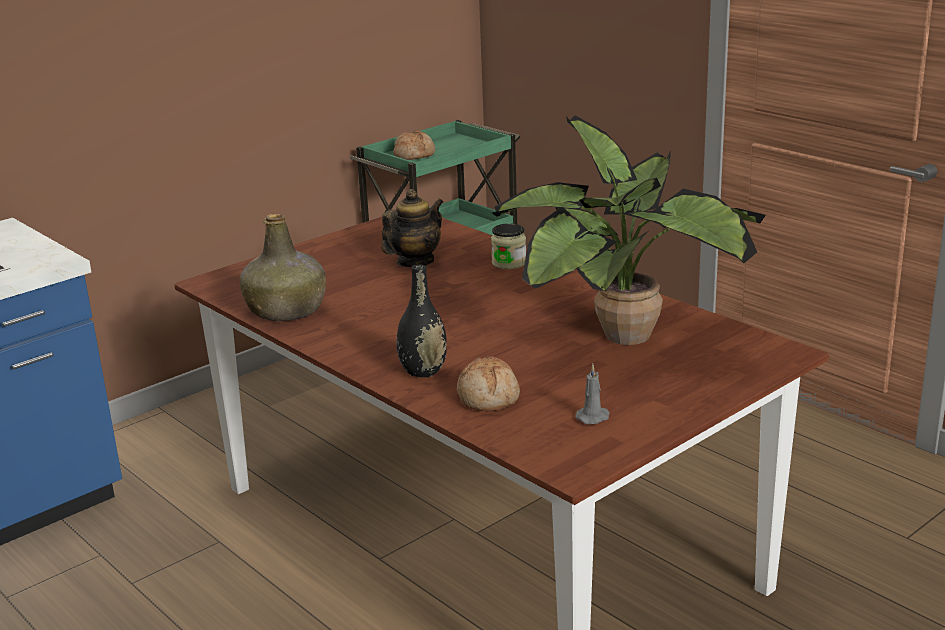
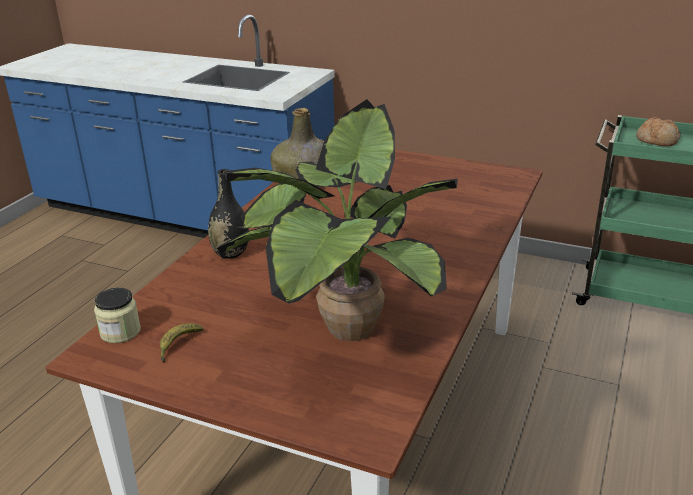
camera: 65 degrees right, 5 degrees up
(415, 262) = (428, 199): teapot -> none
(489, 397) = (198, 290): bread -> none
(509, 263) = (463, 236): jar -> jar (120, 332)
(593, 417) = (178, 345): grey candle -> banana

